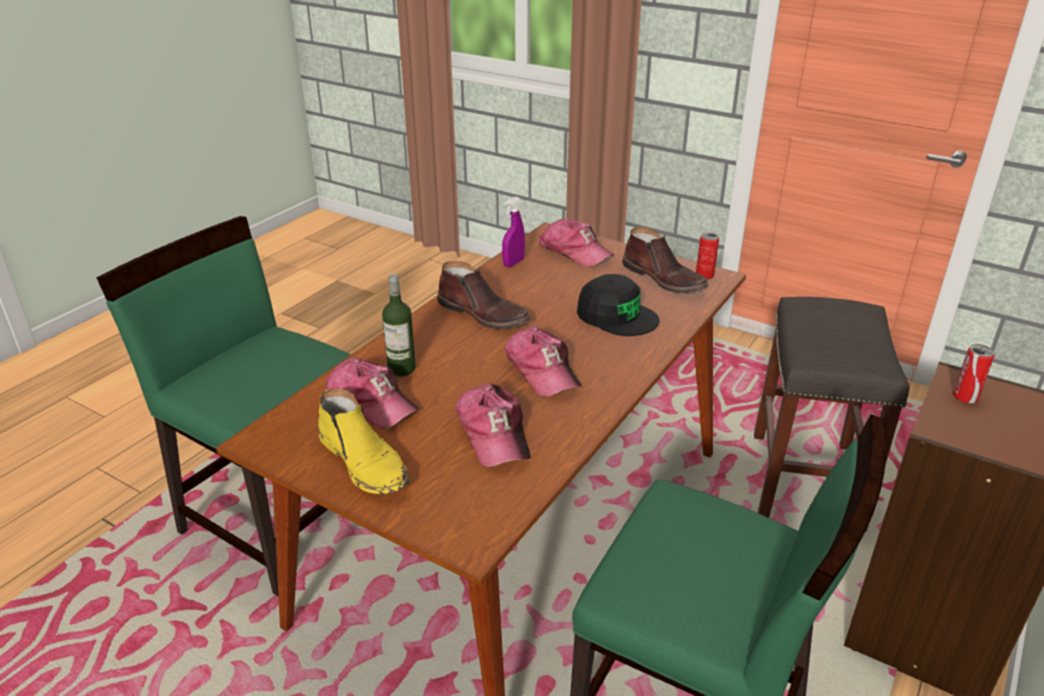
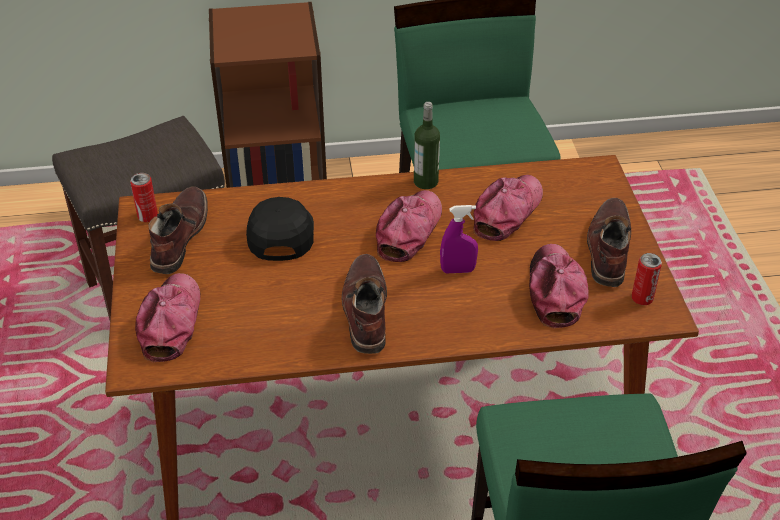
camera: 130 degrees left, 10 degrees up
(365, 462) = (608, 248): yellow boot -> brown boot
(401, 369) = (500, 304): bottle -> bottle (425, 182)
(513, 263) = (243, 352): purple spray bottle -> purple spray bottle (458, 270)
(965, 397) = (250, 46): can -> can (642, 298)

